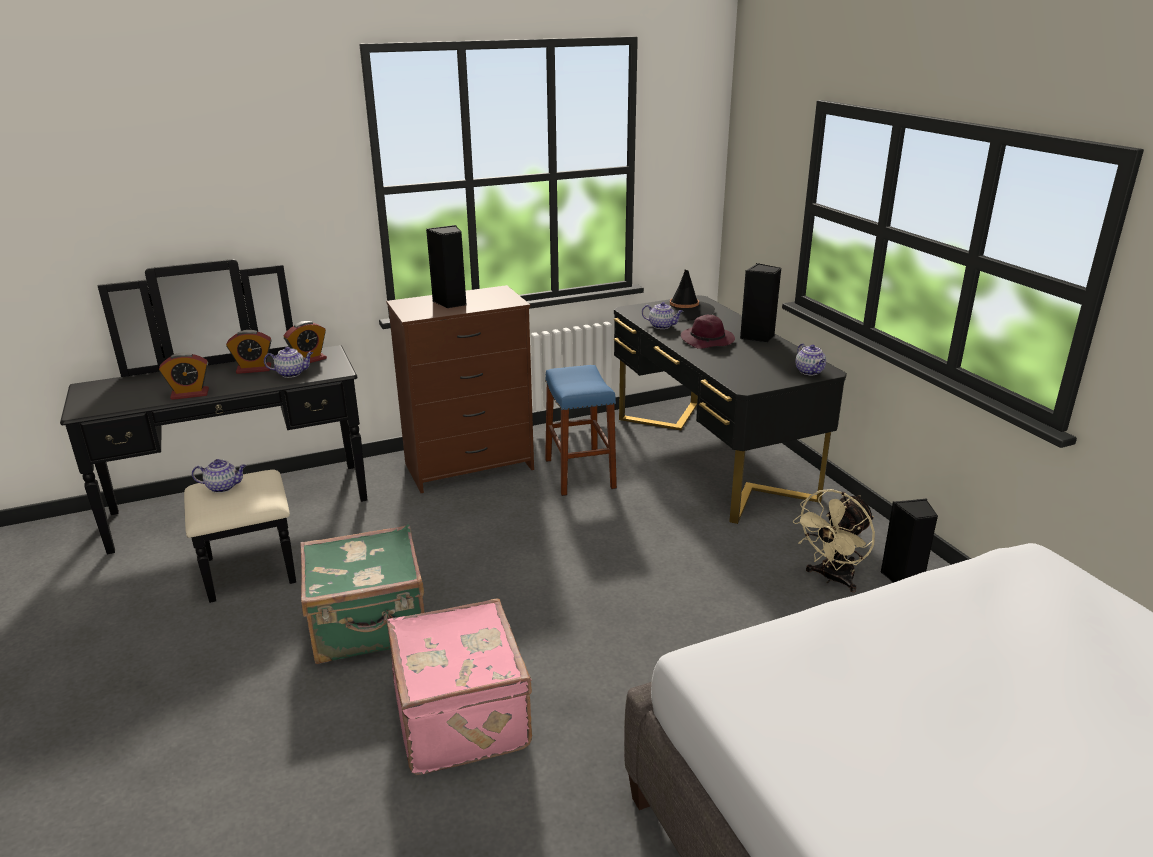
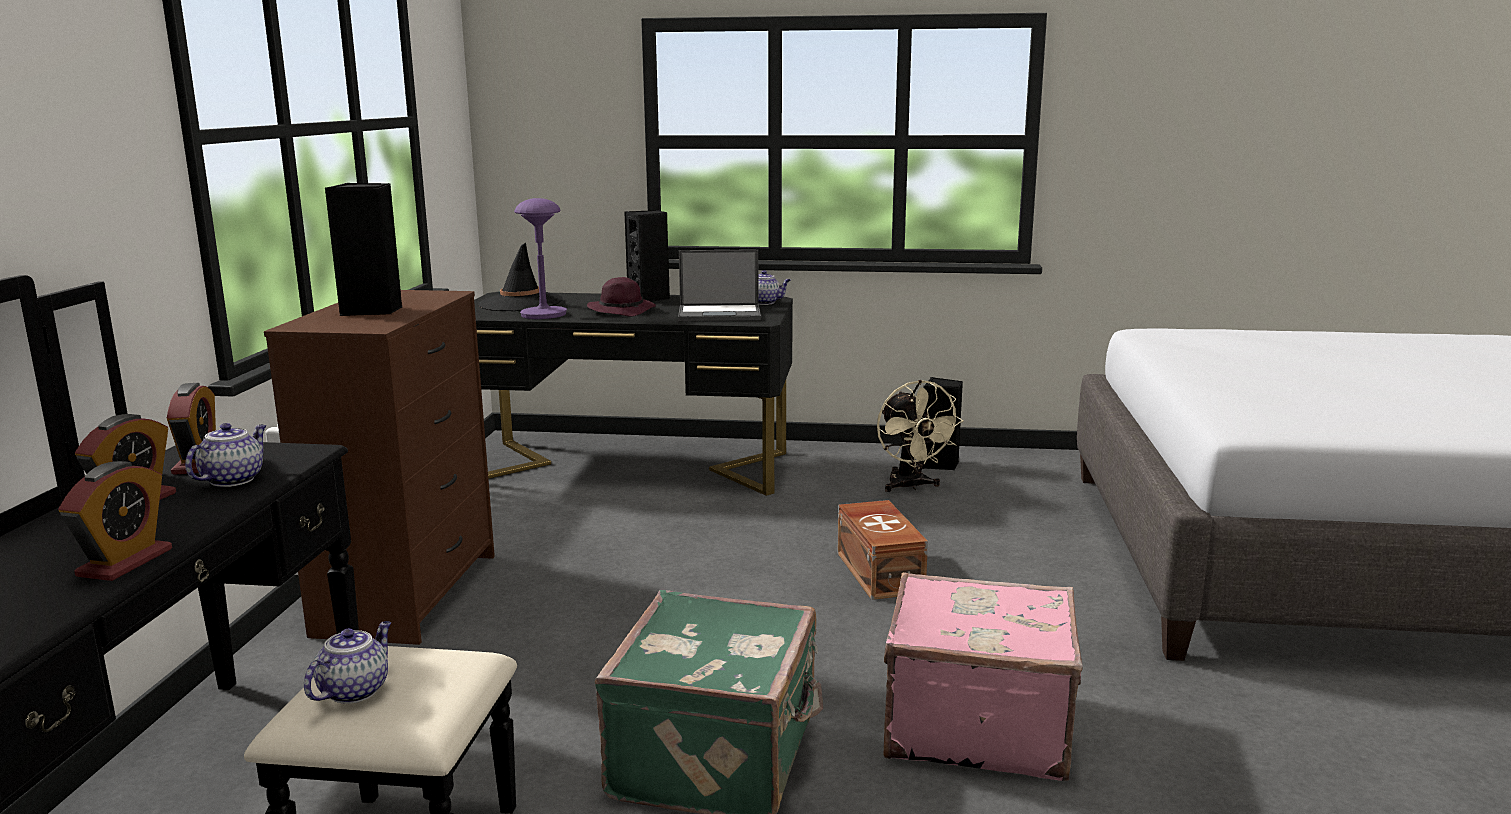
camera: 60 degrees left, 10 degrees down
(579, 473) = (551, 535): blue stool -> none
(653, 611) = (880, 571): none -> brown storage box
(662, 326) = (543, 315): teapot -> purple table lamp
(747, 369) = (720, 314): none -> laptop

